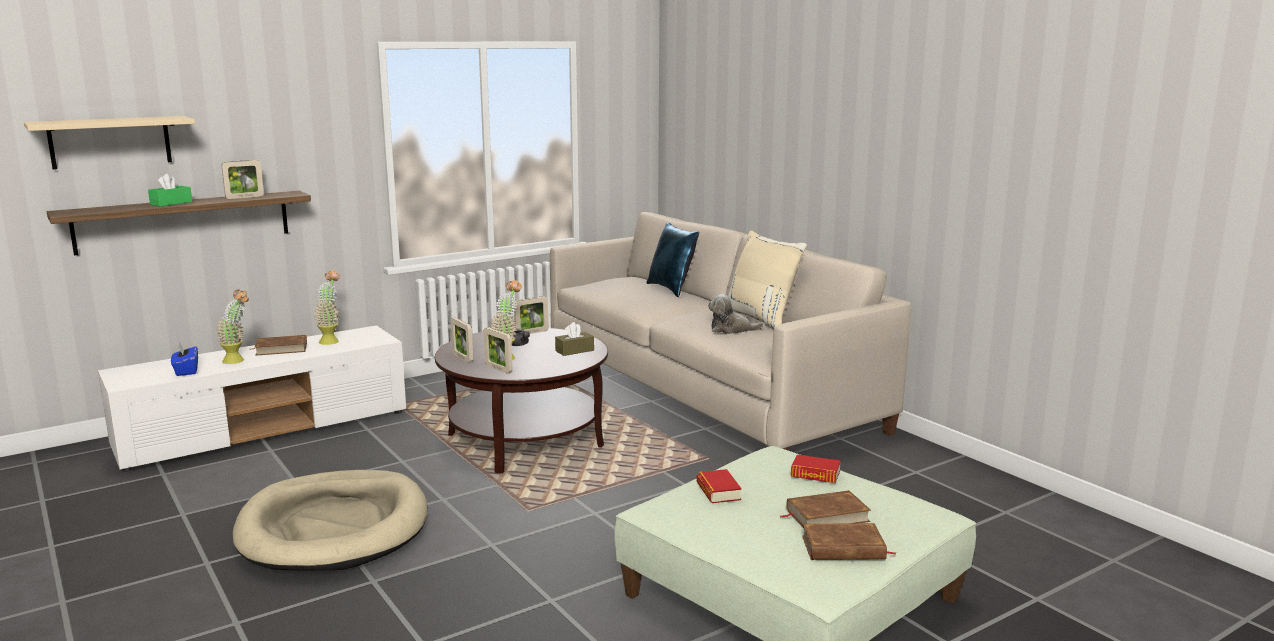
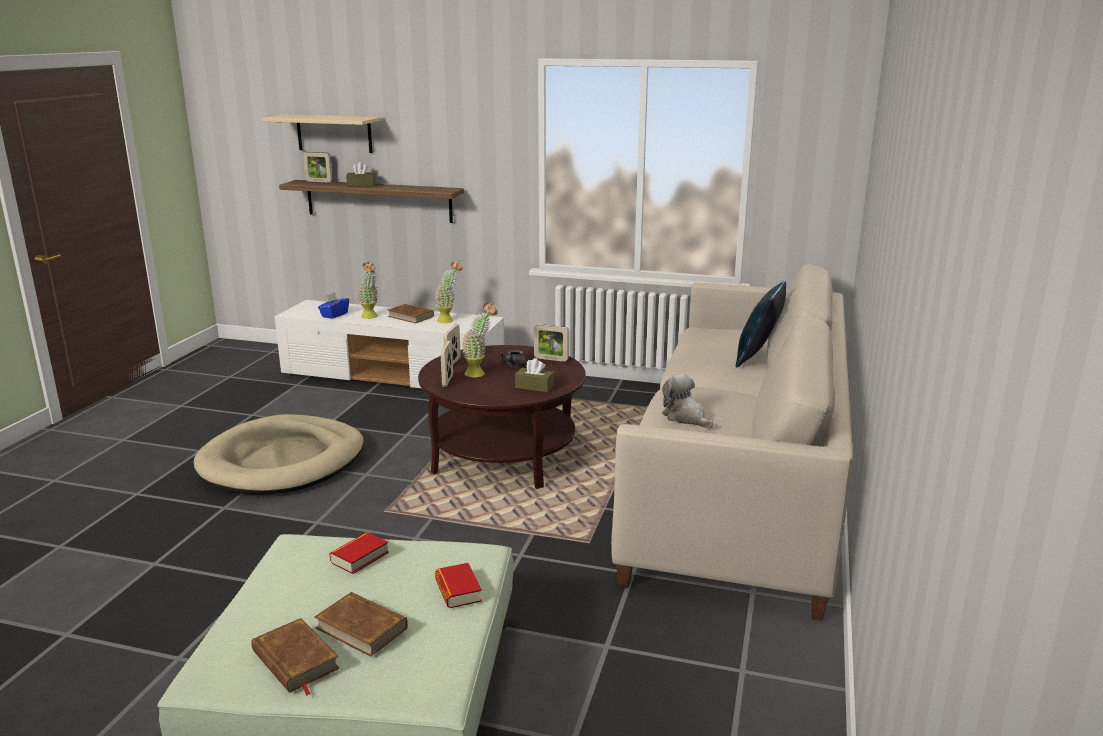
camera: 50 degrees right, 5 degrees up
(171, 203) = (361, 185): green tissue box -> brown tissue box
(244, 197) = (411, 188): picture frame -> picture frame (319, 181)
(762, 319) = (752, 419): beige pillow -> none

